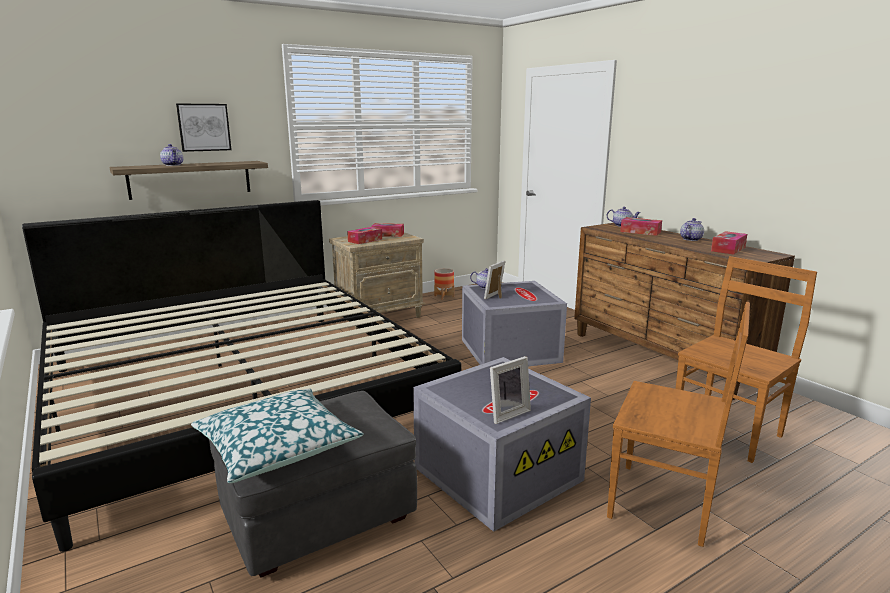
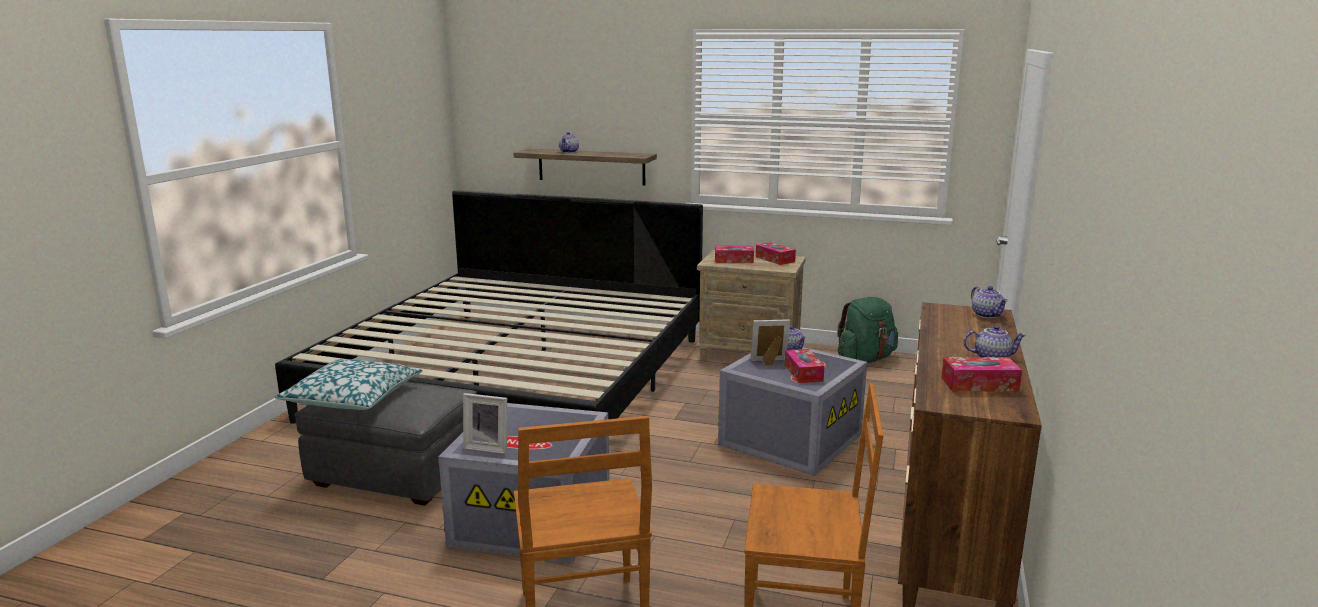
camera: 50 degrees right, 0 degrees up
(204, 127) = (608, 116): picture -> none
(444, 296) = (865, 359): planter -> green backpack
(640, 232) = (969, 329): tissue box -> tissue box (803, 373)

